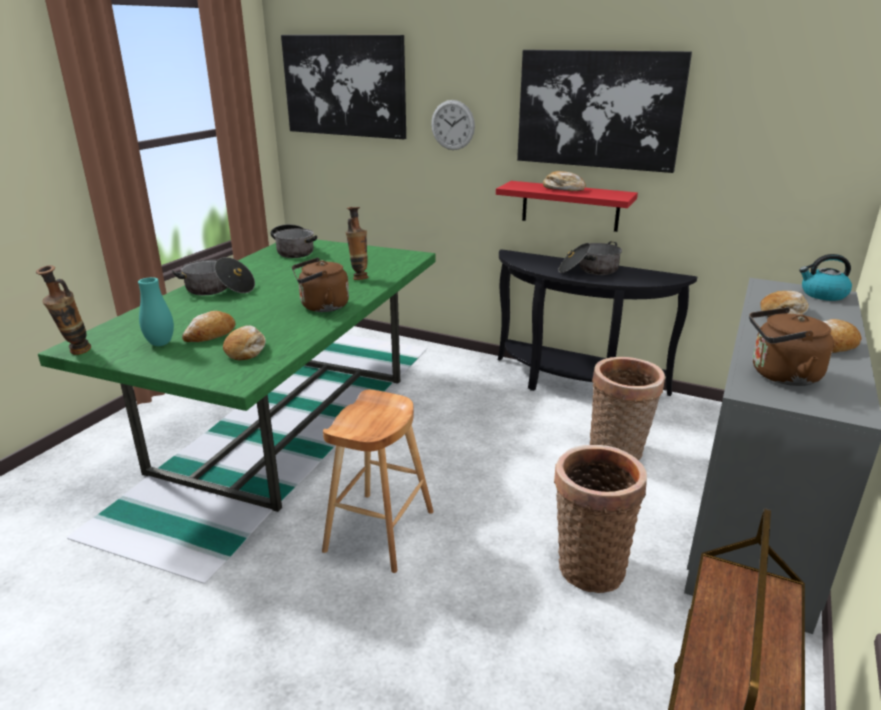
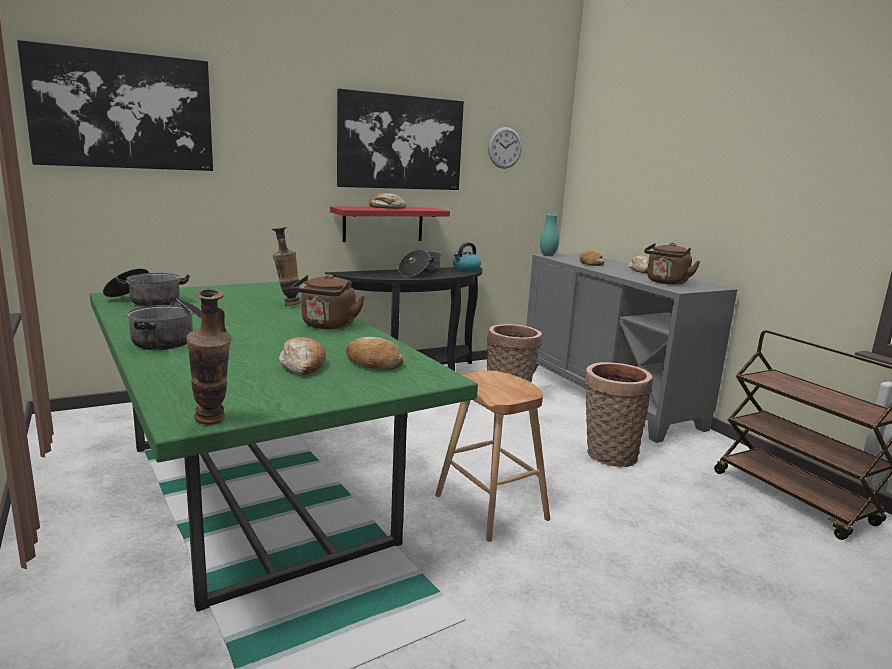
camera: 55 degrees left, 10 degrees down
(160, 343) = (279, 385): turquoise vase -> turquoise vase (548, 255)
(452, 125) = (267, 155): wall clock -> wall clock (504, 147)
(822, 294) = (578, 255): kettle -> kettle (466, 269)

